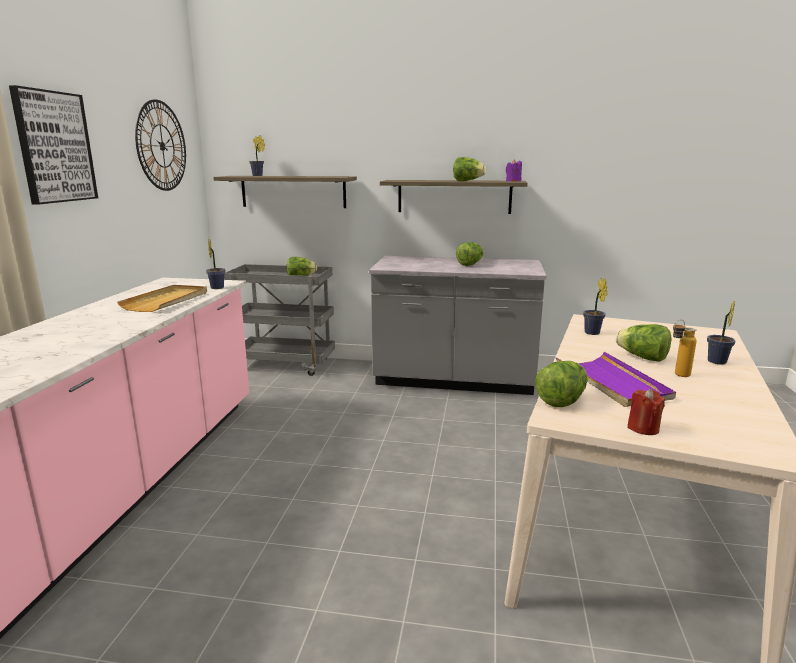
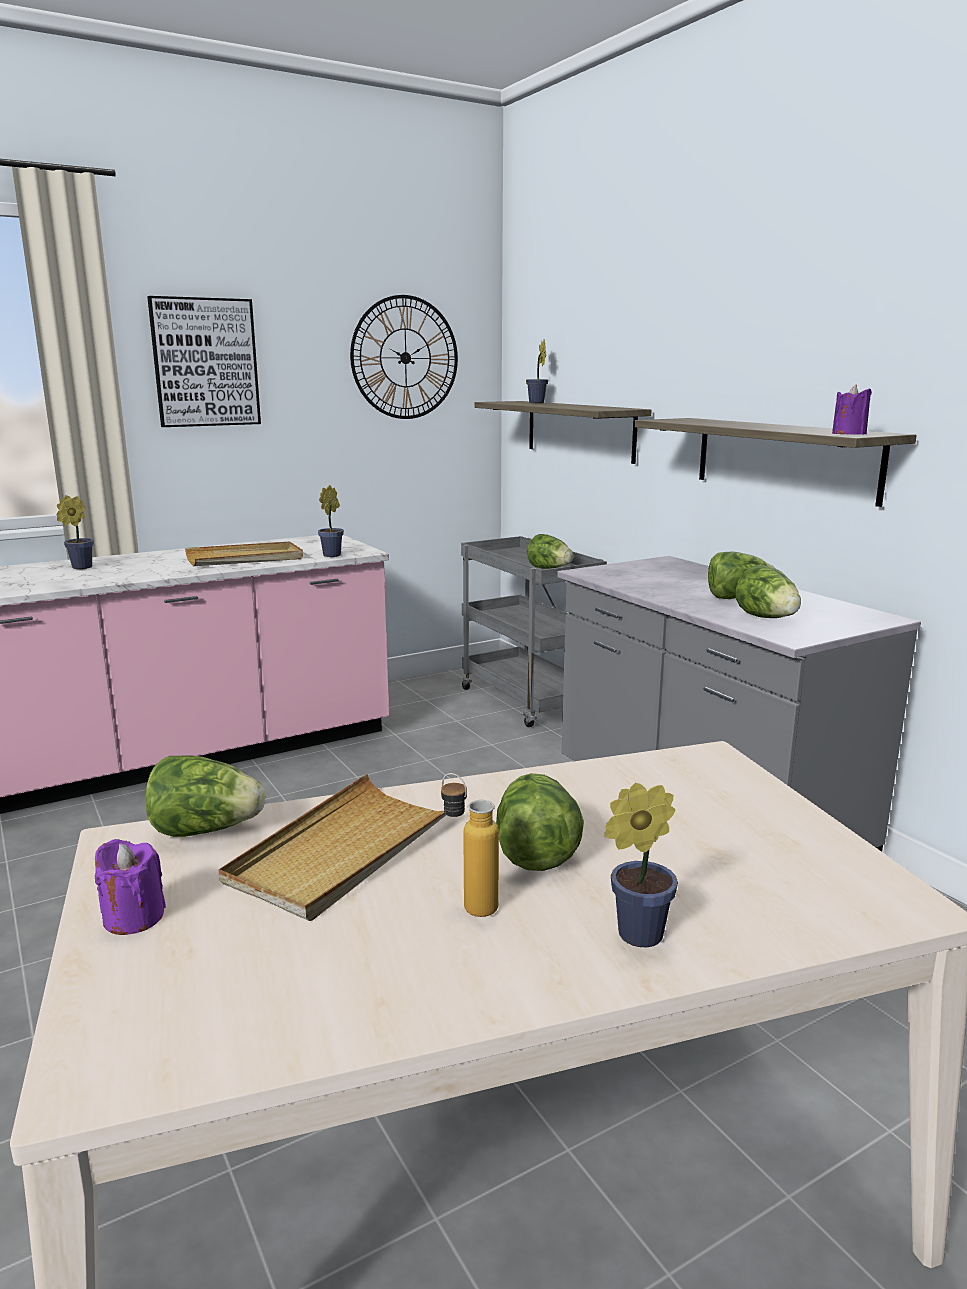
camera: 50 degrees right, 0 degrees up
(467, 181) = (772, 428): lettuce -> lettuce (767, 618)
(592, 333) = (619, 780): potted plant -> potted plant (79, 567)
(612, 382) = (343, 851): purple tray -> beige tray
(643, 428) = (133, 917): red candle -> purple candle

